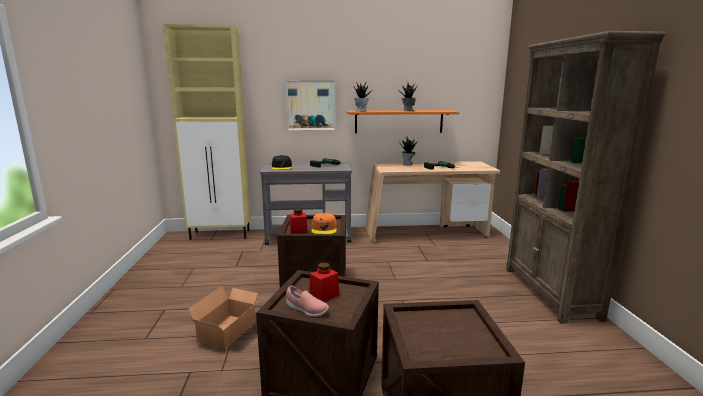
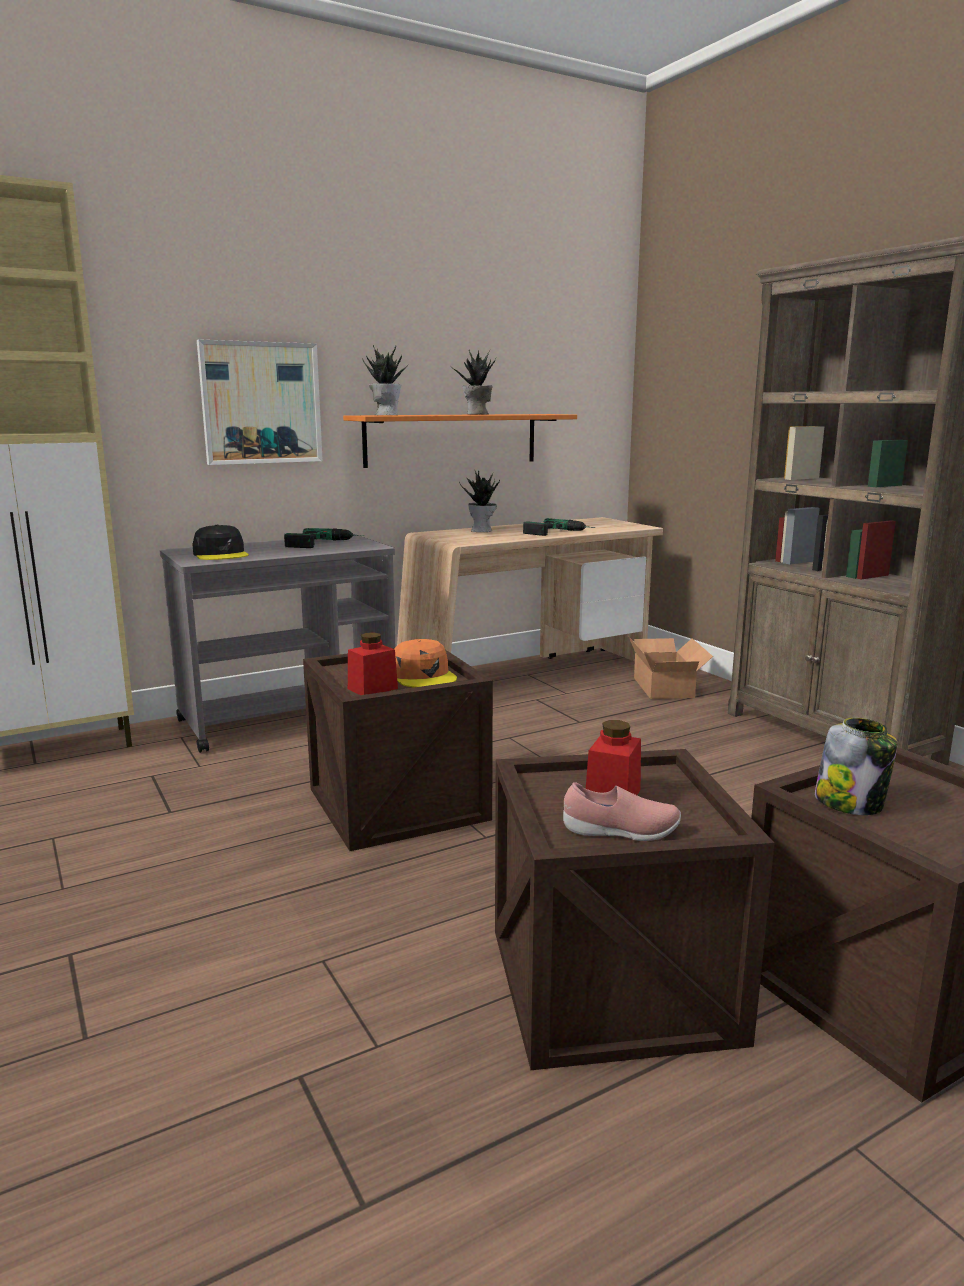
camera: 25 degrees left, 0 degrees up
(230, 331) = (308, 956): cardboard box -> cardboard box (665, 687)
(419, 322) = (850, 803): none -> jar

